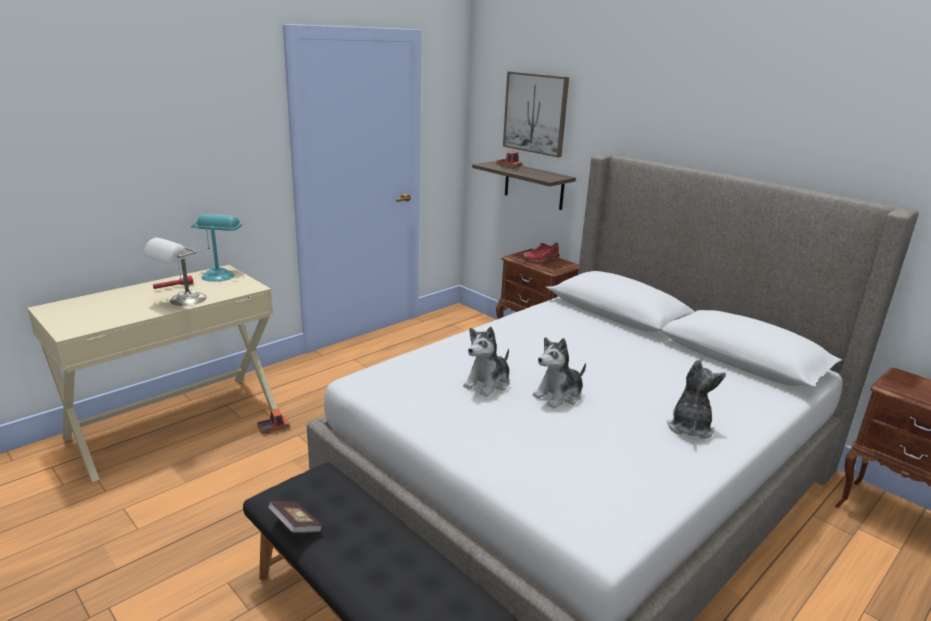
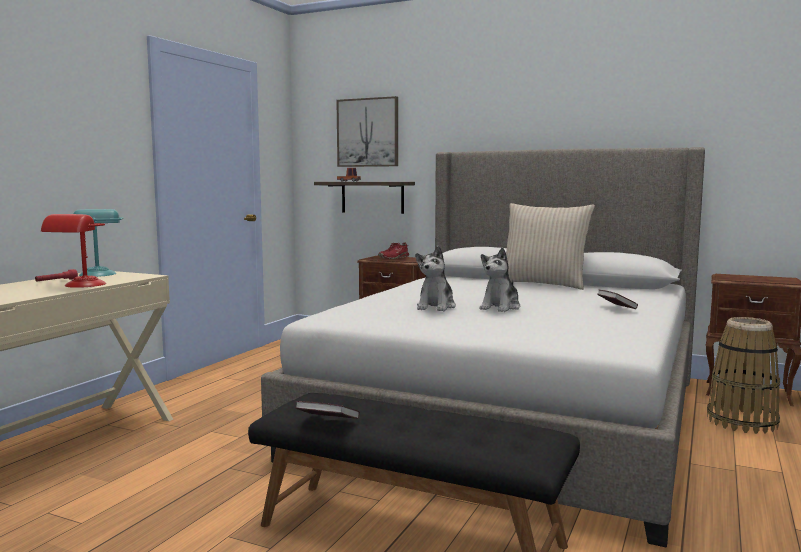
camera: 20 degrees left, 15 degrees down
(182, 301) = (80, 285): white table lamp -> red table lamp
(273, 428) = (179, 431): toy truck -> none
(661, 345) = (543, 284): none -> beige pillow
(689, 427) = (616, 308): plush toy -> book
(846, 566) = (742, 422): none -> basket

